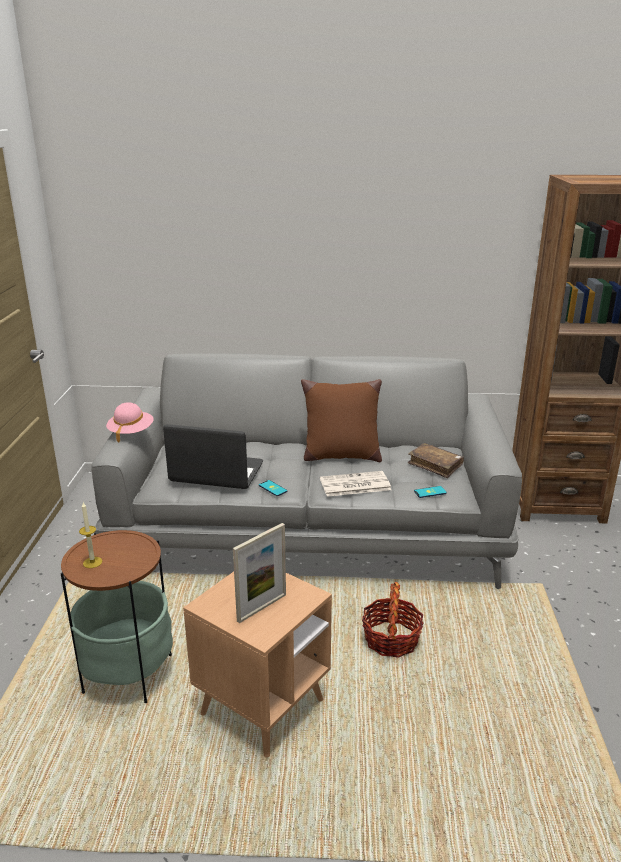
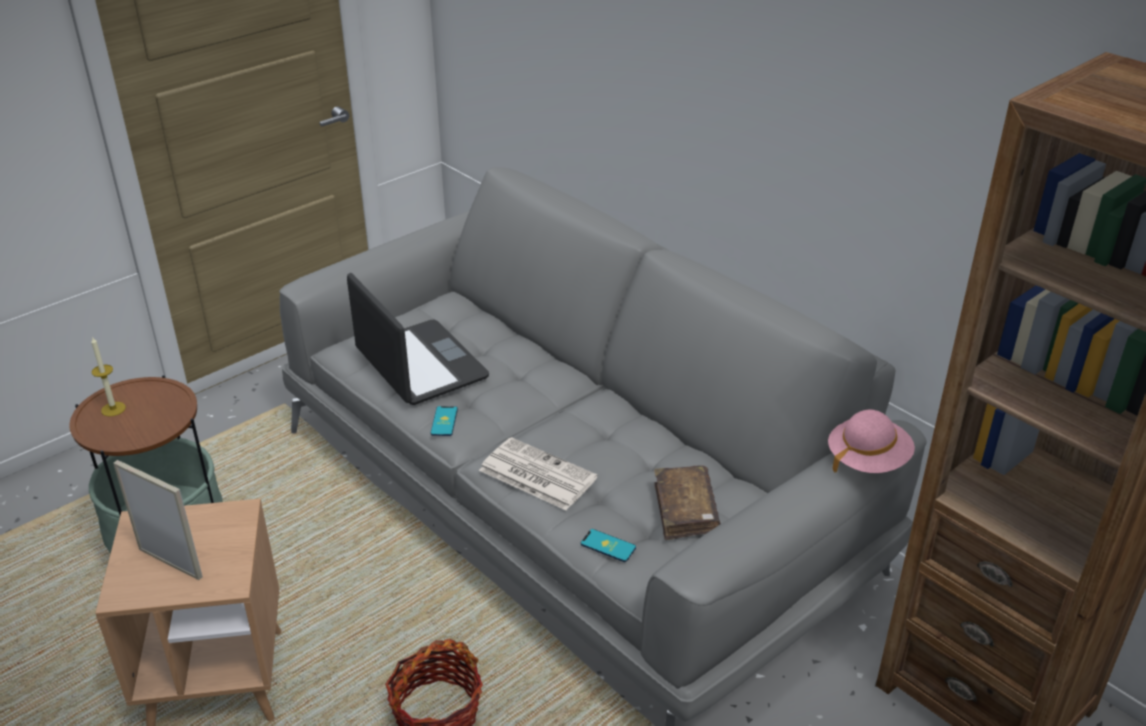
camera: 45 degrees right, 10 degrees up
(131, 432) = (367, 262): pink hat -> pink hat (867, 460)
(262, 607) = (170, 563): picture frame -> picture frame turned 150 degrees counterclockwise
(340, 456) = (598, 421): brown pillow -> none

